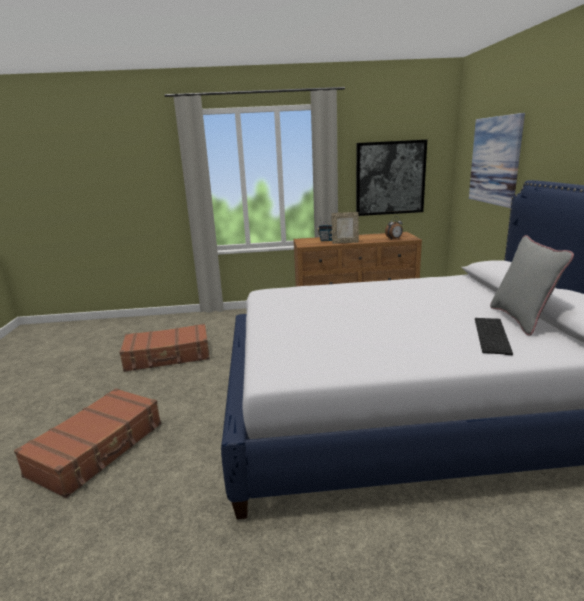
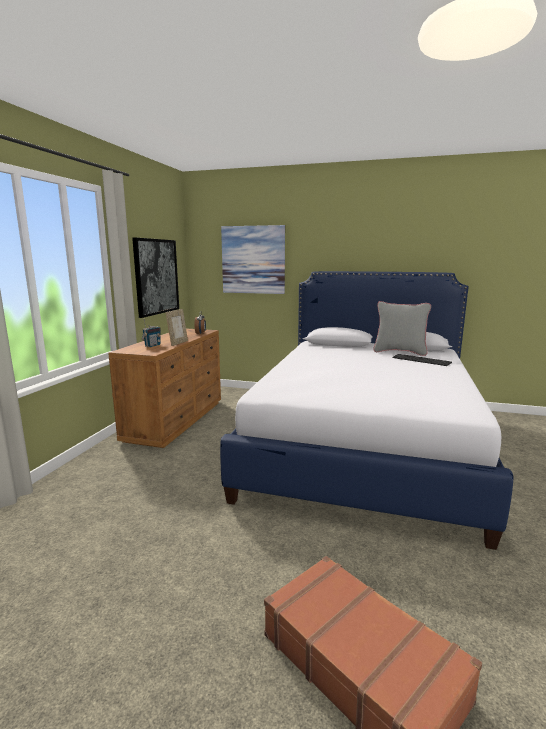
camera: 70 degrees left, 5 degrees down
(168, 356) = (121, 567): brown suitcase -> none

